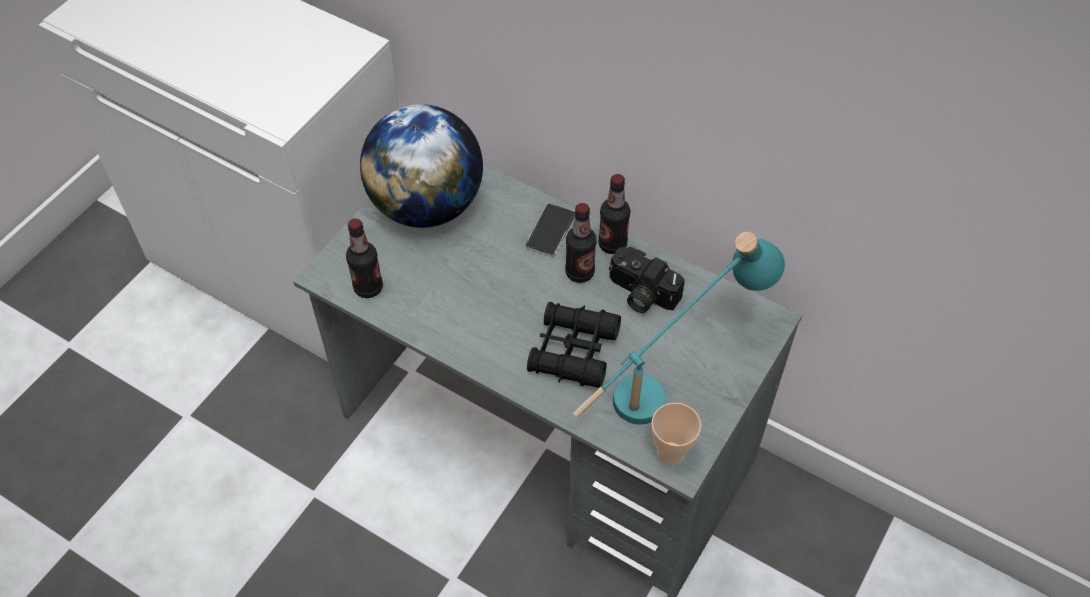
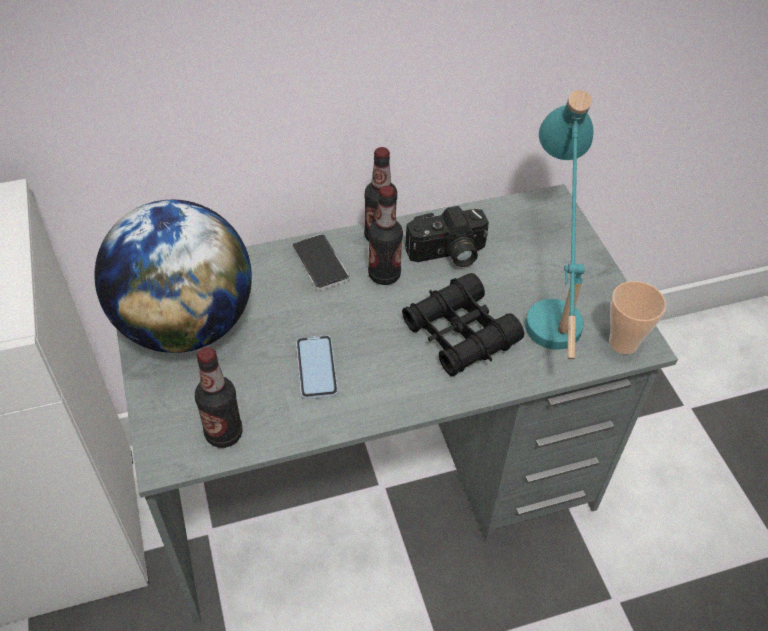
camera: 50 degrees left, 5 degrees down
(462, 295) = (316, 367): none -> phone

